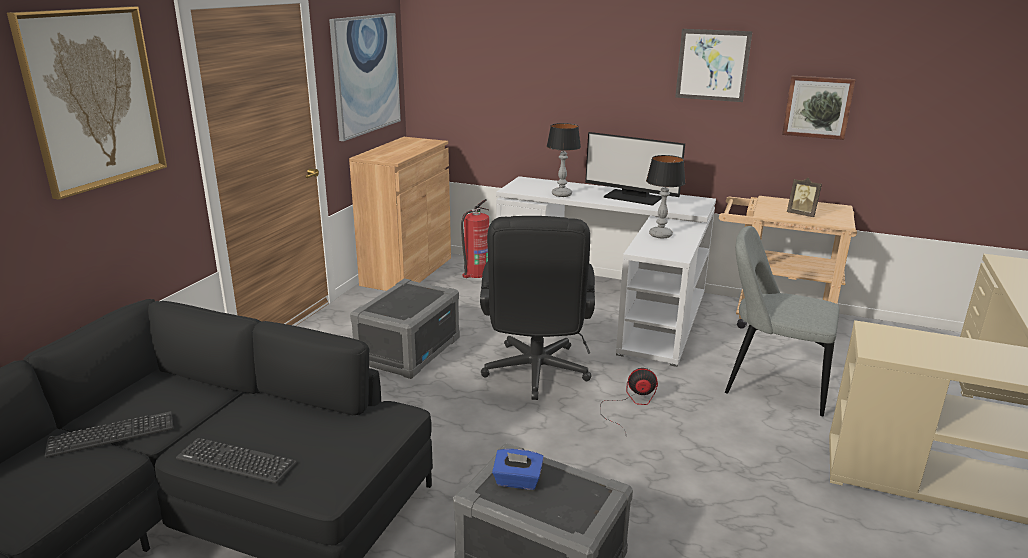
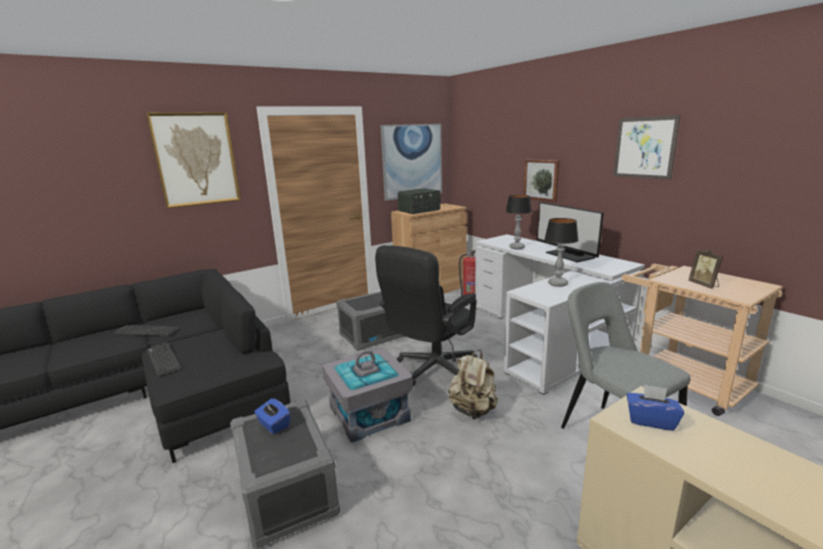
camera: 35 degrees right, 5 degrees down
(393, 153) = (420, 210): none -> radio
(525, 447) = (369, 413): none -> grey storage box
(630, 404) = (473, 410): fan -> beige backpack
(817, 107) = (745, 184): picture -> picture (541, 180)
(894, 345) = (650, 420): none -> blue tissue box

